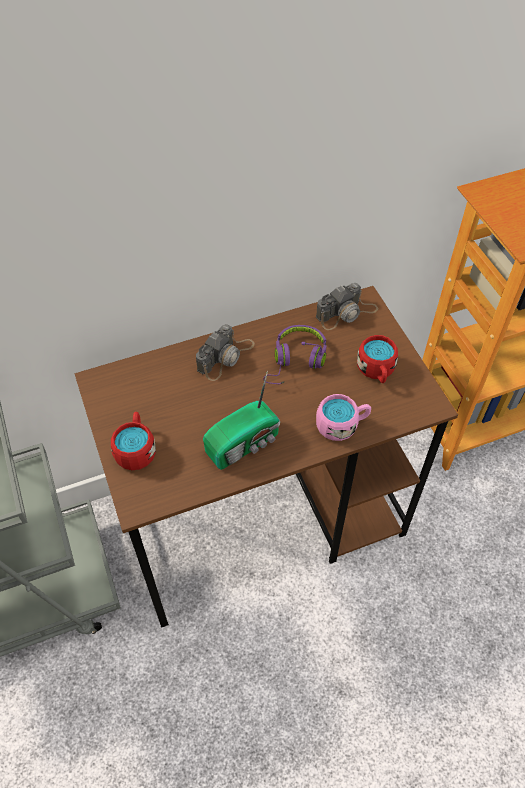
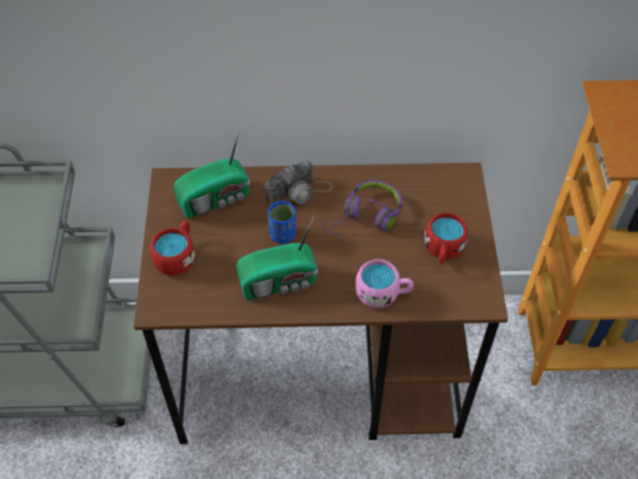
camera: 20 degrees right, 0 degrees up
(150, 384) = (216, 199): none -> radio
(227, 399) = (283, 234): none -> blue cup
(346, 313) = (439, 183): camera -> none

